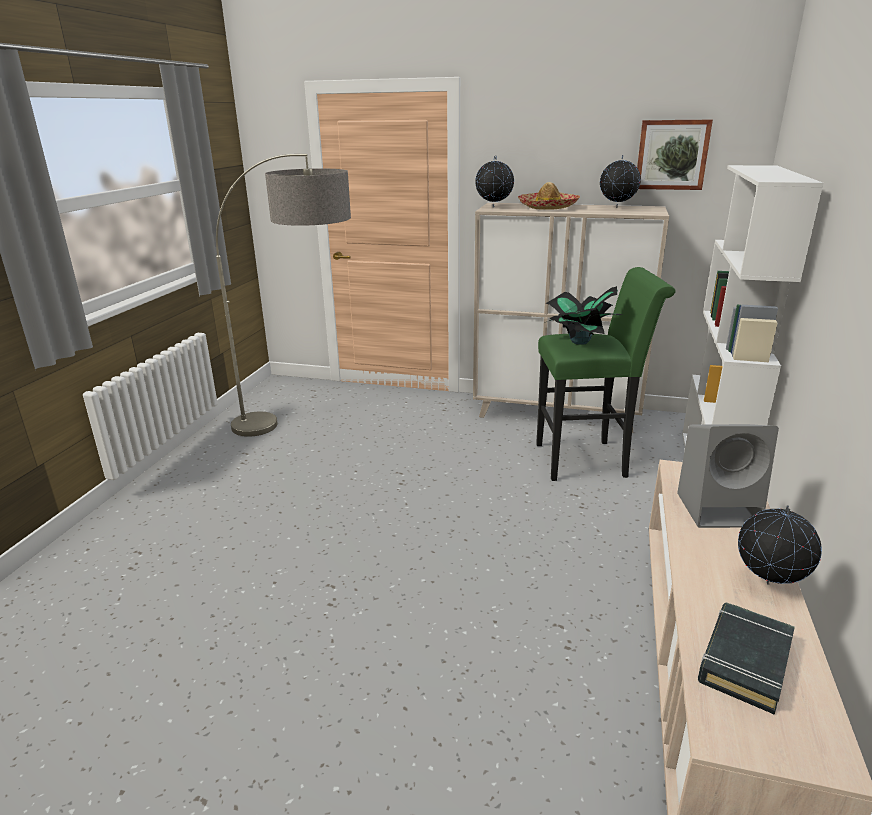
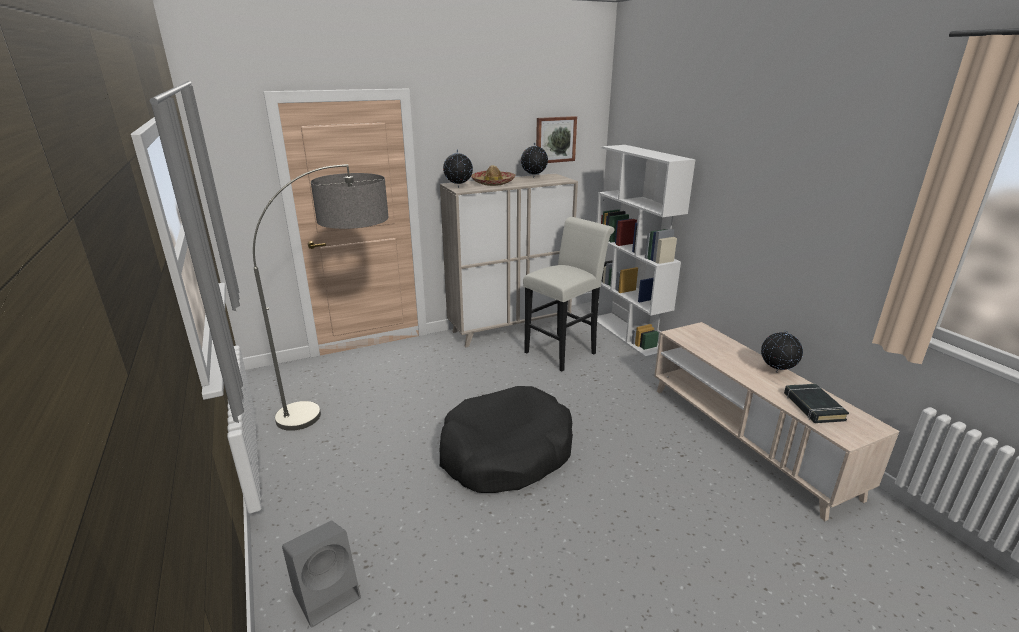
camera: 40 degrees left, 0 degrees up
(368, 536) = (506, 453): none -> black dog bed
(579, 342) = (560, 273): potted plant -> none
(588, 460) = (564, 351): green stool -> white stool
(719, 509) = (717, 346): grey speaker -> grey speaker (328, 593)

